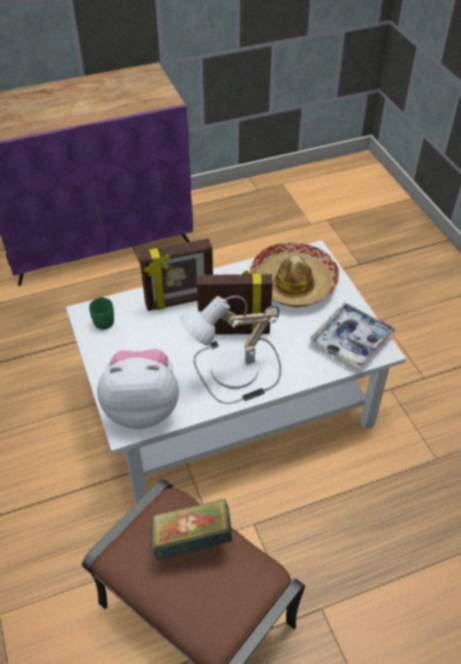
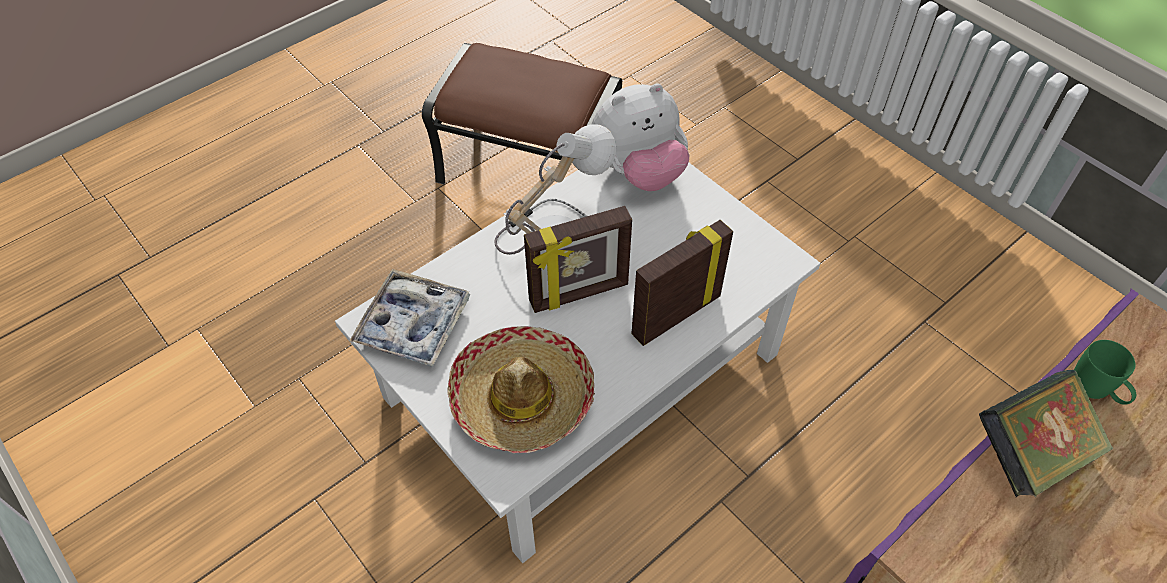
camera: 160 degrees right, 5 degrees up
(104, 319) = (757, 259): green mug -> green mug (1096, 390)
(192, 540) = (529, 96): book -> book (1029, 451)

